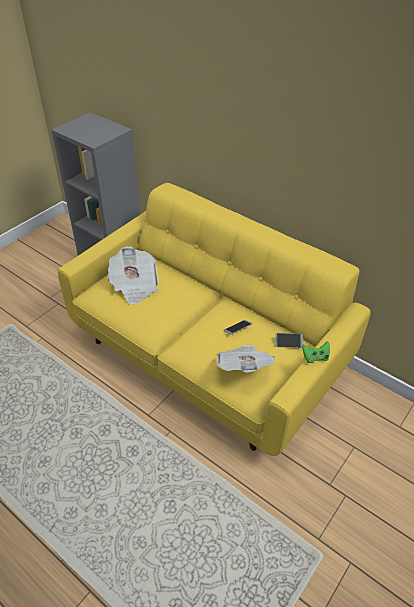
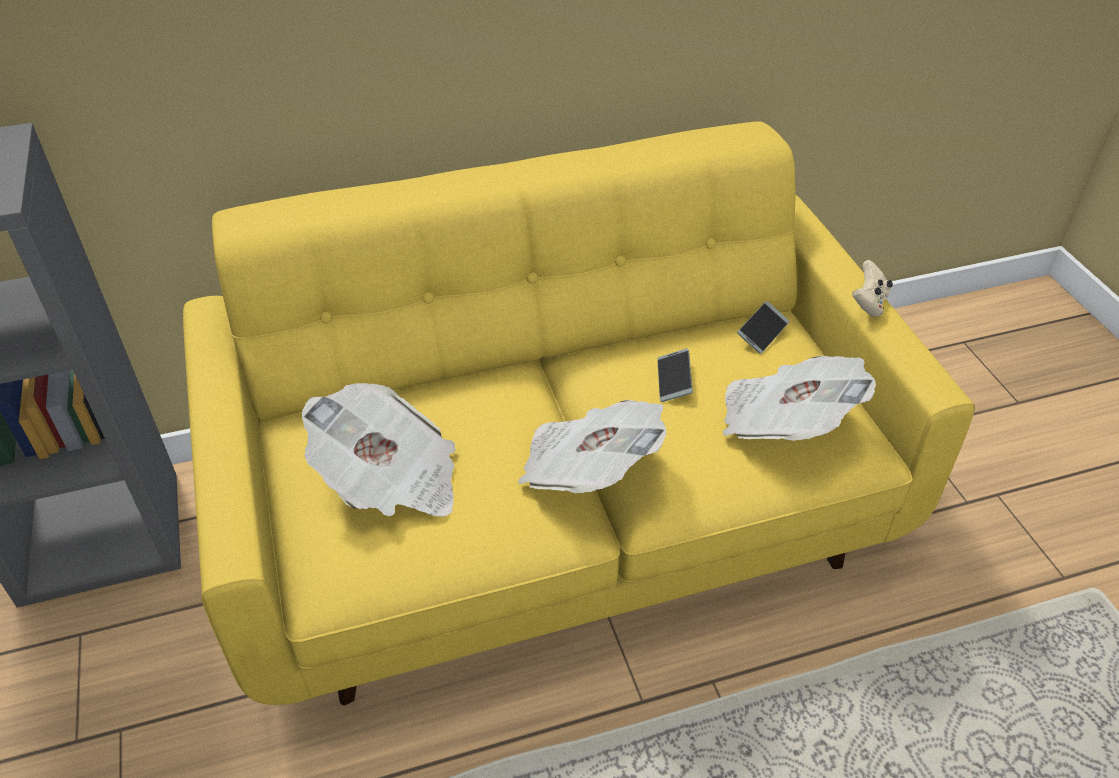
camera: 55 degrees left, 0 degrees up
(175, 327) = (587, 470): none -> newspaper
(315, 357) = (868, 303): green game controller -> beige game controller

